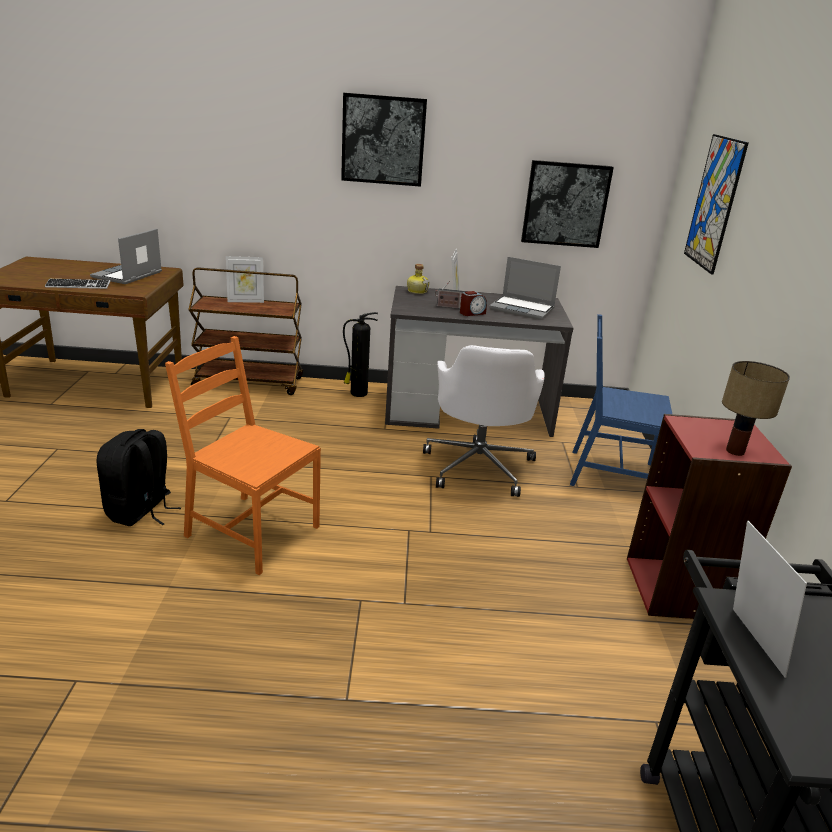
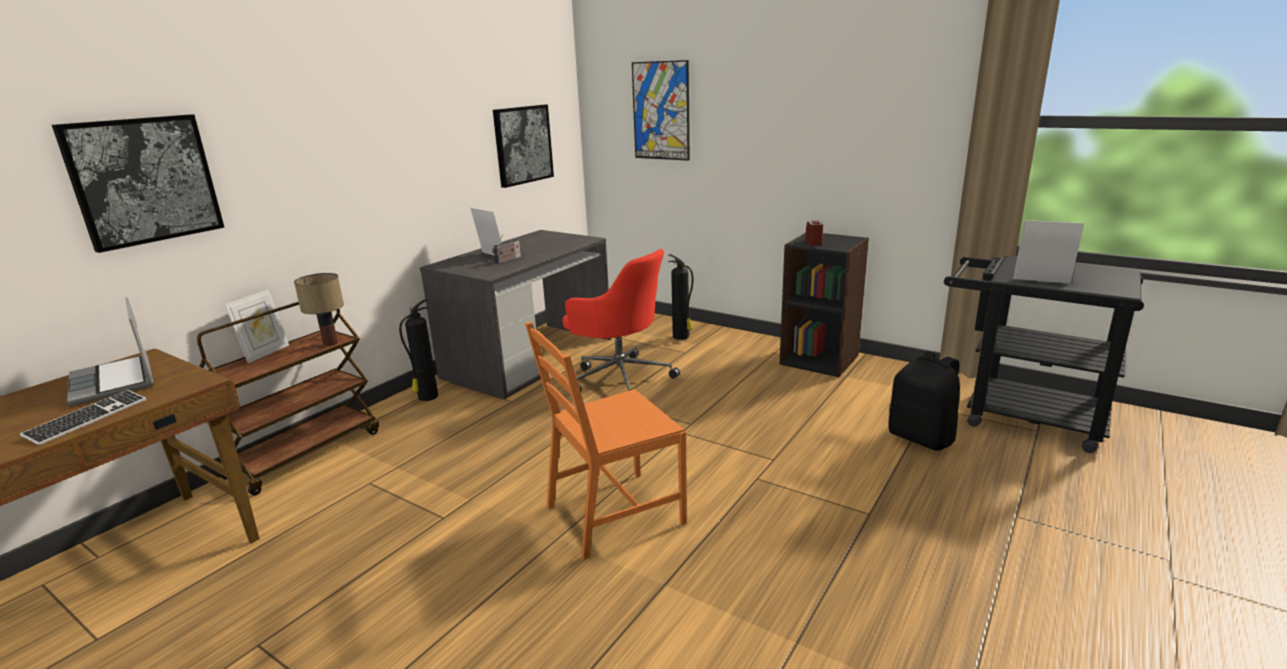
camera: 55 degrees left, 5 degrees down
(140, 511) = (504, 584): black backpack -> black backpack (922, 438)
(383, 140) = (368, 113): picture -> picture (144, 180)
(417, 291) = (449, 263): bottle -> none
(472, 313) = (533, 256): alarm clock -> alarm clock (814, 242)
(478, 466) = (619, 378): white office chair -> red office chair
(523, 309) = (548, 242): laptop -> none
(611, 474) = (681, 337): blue chair -> fire extinguisher
(679, 589) = (819, 359): red bookcase -> black bookcase
(734, 451) = (845, 242): table lamp -> table lamp (330, 343)

